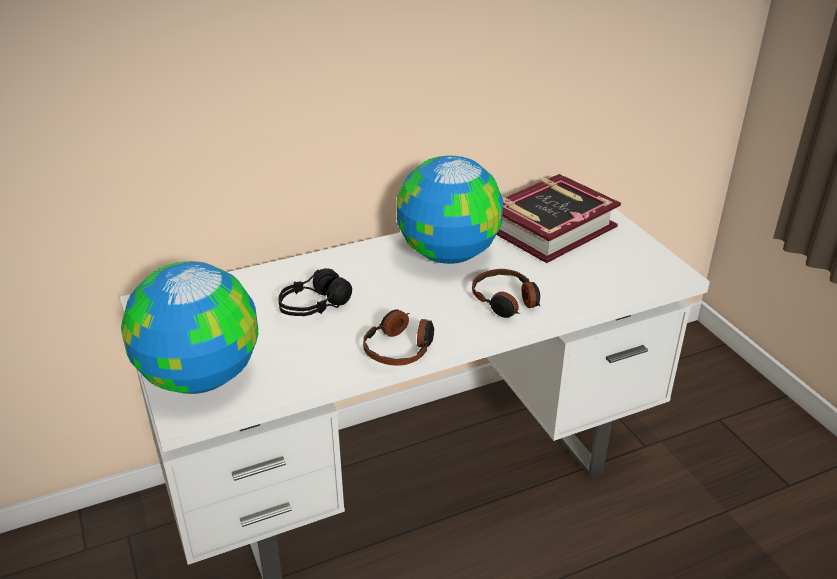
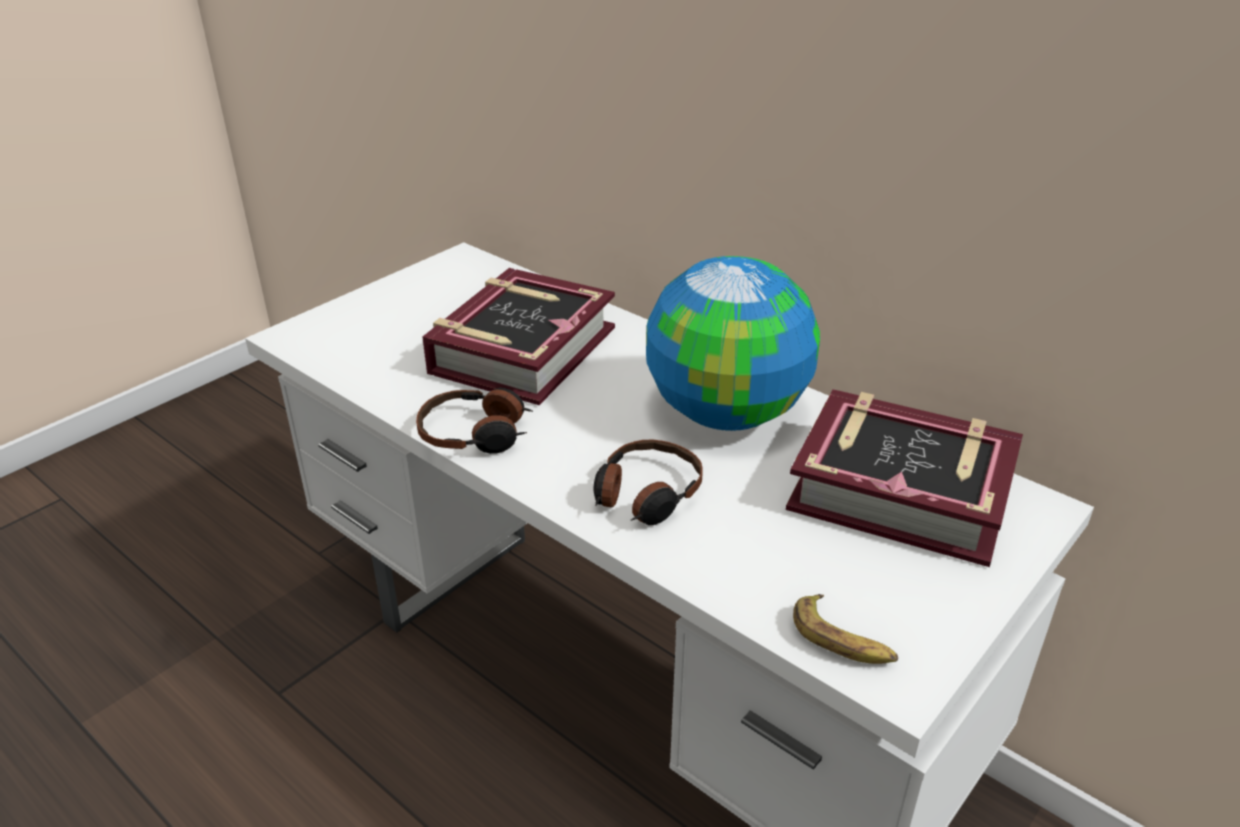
camera: 65 degrees right, 0 degrees up
(199, 377) = (351, 325): globe -> none
(314, 306) = (522, 350): black headphones -> book
(646, 279) = (842, 640): none -> banana

